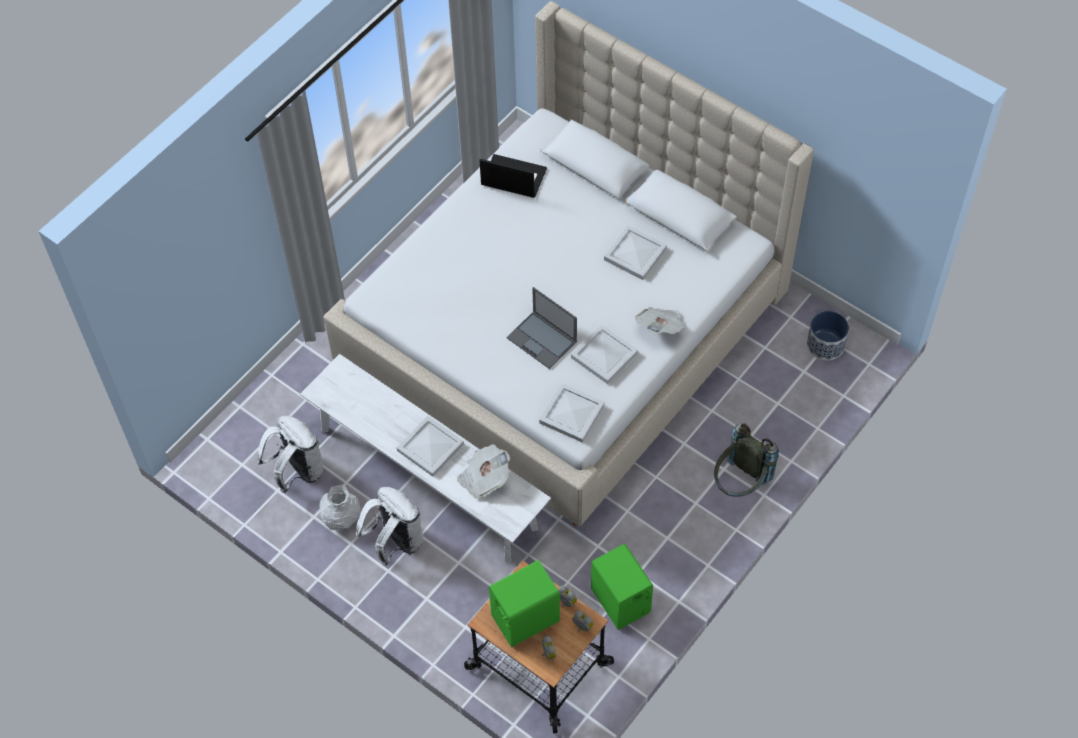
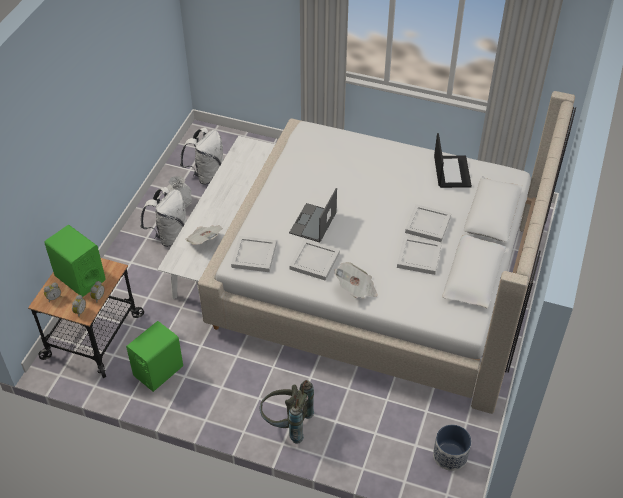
camera: 70 degrees right, 10 degrees down
(431, 447) = (220, 207): white tray -> white tray (428, 225)

